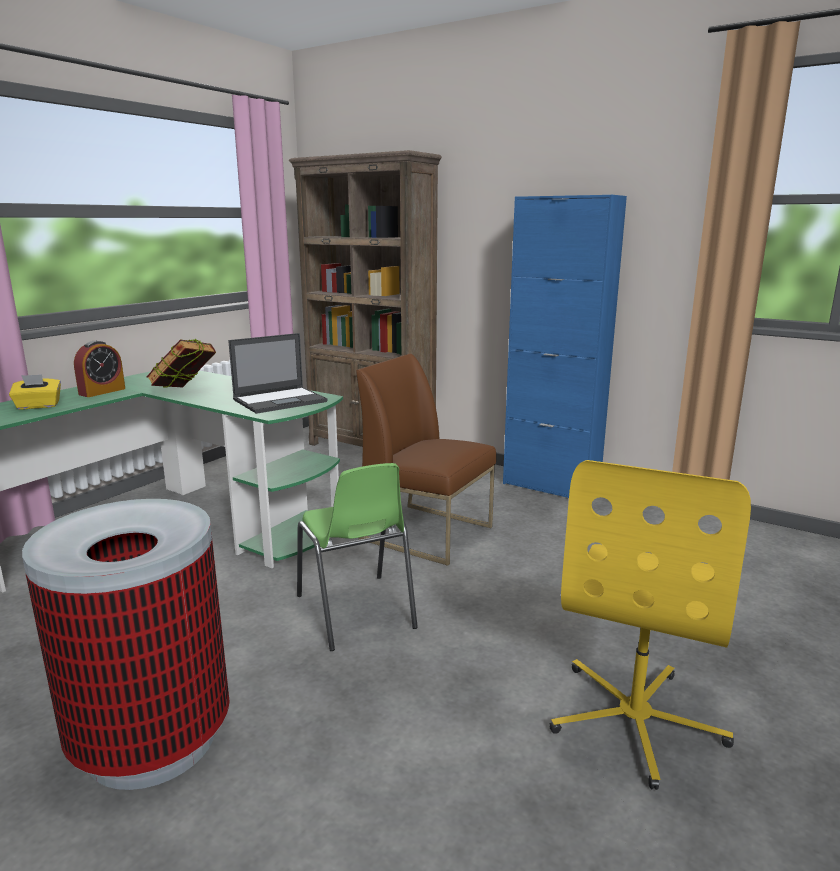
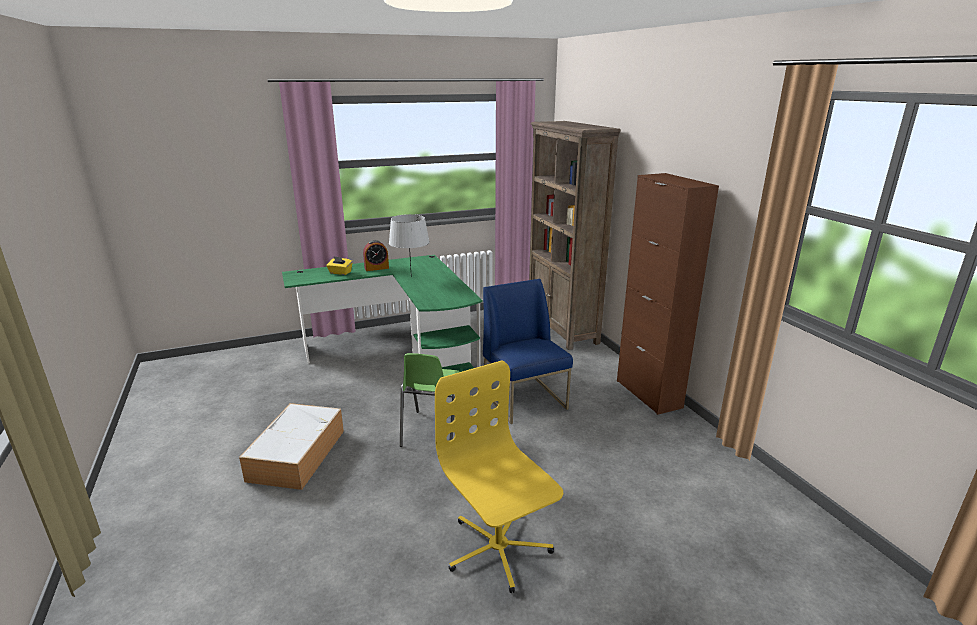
camera: 35 degrees right, 5 degrees up
(151, 740) = (297, 454): trash can -> storage box
(184, 392) = (411, 277): book -> grey table lamp
(281, 400) = (445, 295): laptop -> none
(428, 533) = (525, 399): brown chair -> blue chair
(550, 486) = (648, 394): blue cabinet -> brown cabinet
(636, 719) = (497, 549): yellow office chair -> yellow office chair turned 90 degrees clockwise

